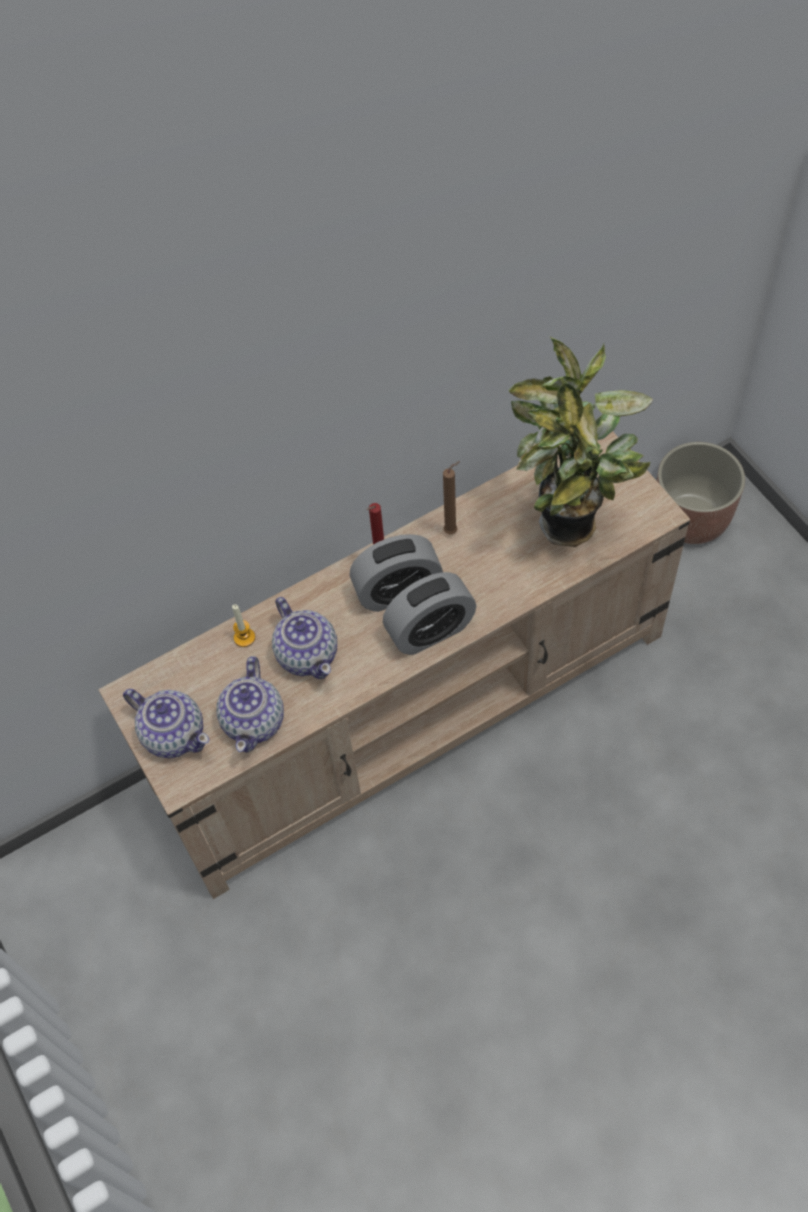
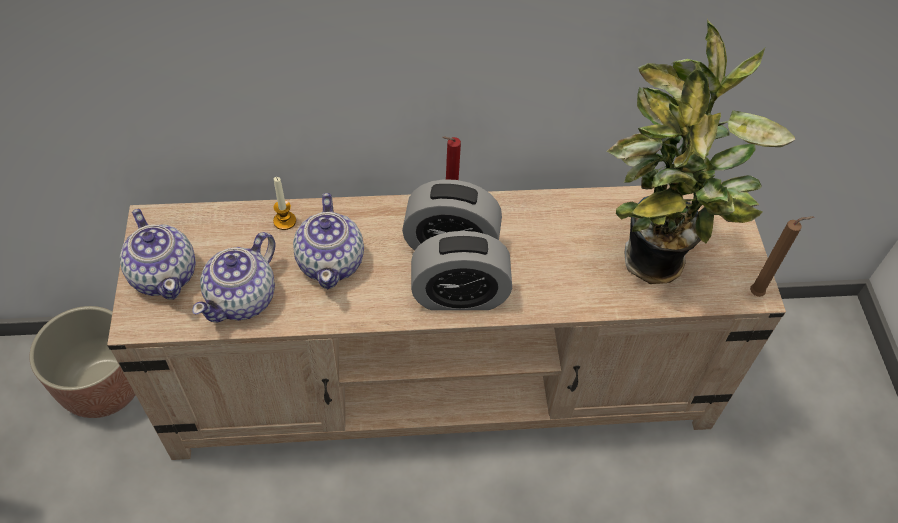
camera: 20 degrees right, 5 degrees down
(452, 531) = (536, 215): brown candle -> brown candle (758, 294)
(690, 517) = (794, 334): planter -> planter (104, 385)

